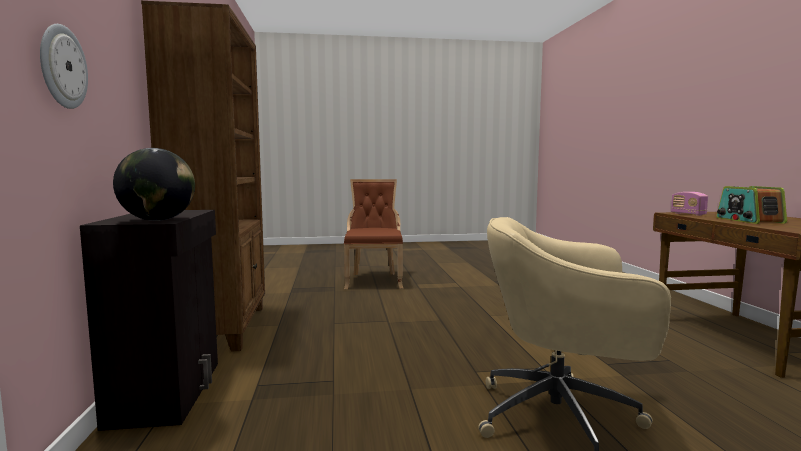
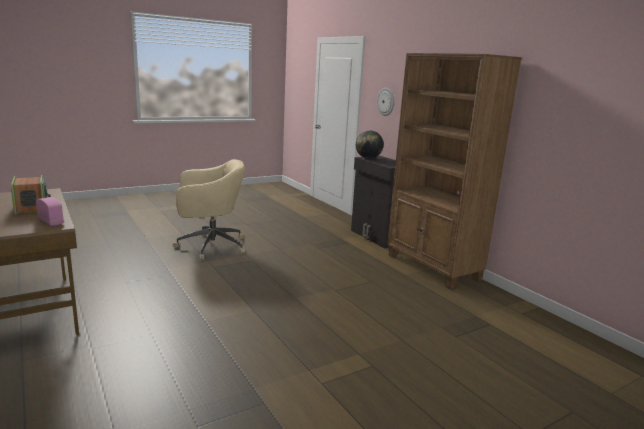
camera: 155 degrees right, 10 degrees up
(374, 280) = (436, 364): brown chair -> none

